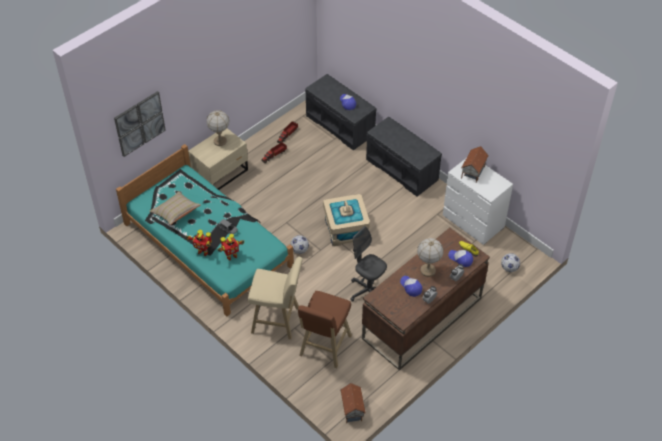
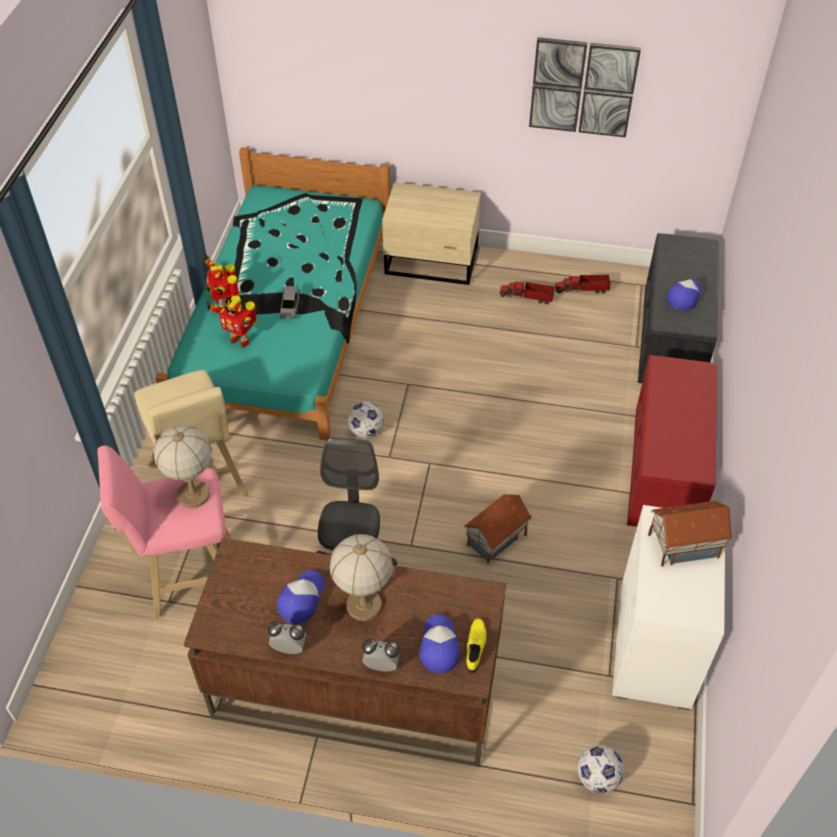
camera: 55 degrees right, 0 degrees up
(139, 123) = (304, 60): picture -> picture (583, 87)
(176, 213) = (274, 238): beige pillow -> none
(220, 141) = (446, 202): table lamp -> table lamp (194, 495)
(324, 348) = (188, 576): brown stool -> pink stool
(346, 230) = (461, 467): beige storage box -> none
(353, 409) = (80, 692): toy house -> toy house (497, 541)
(403, 169) = (666, 471): grey bench -> red bench

